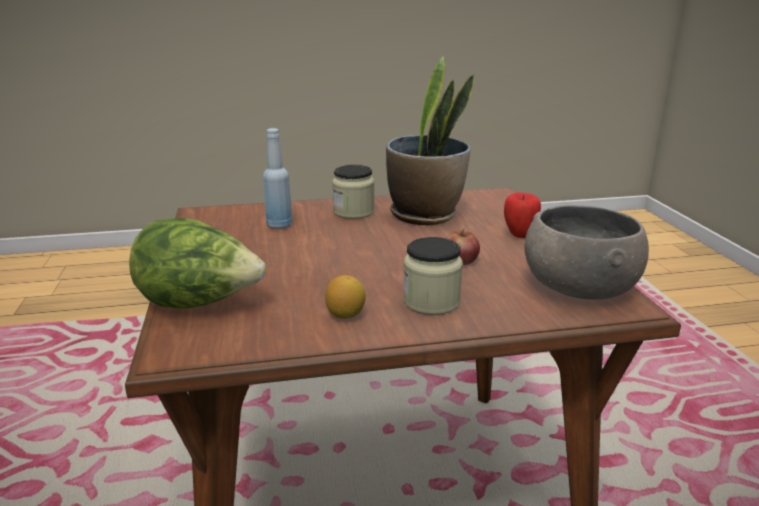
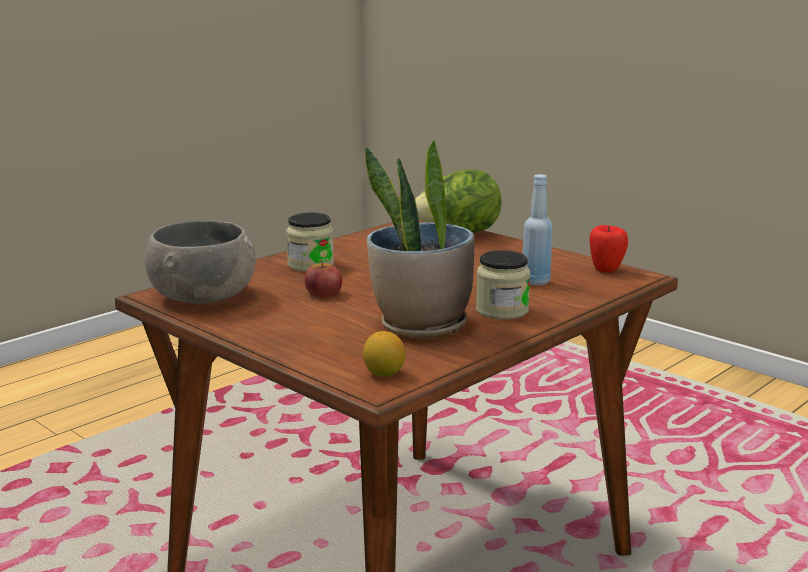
camera: 145 degrees right, 5 degrees down
(345, 315) = (357, 248): lemon -> lemon (384, 373)
(519, 235) = (290, 328): apple -> apple (606, 270)

